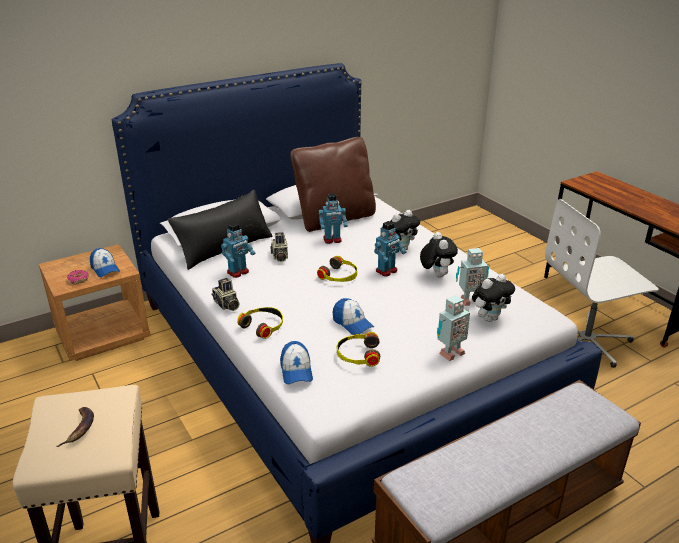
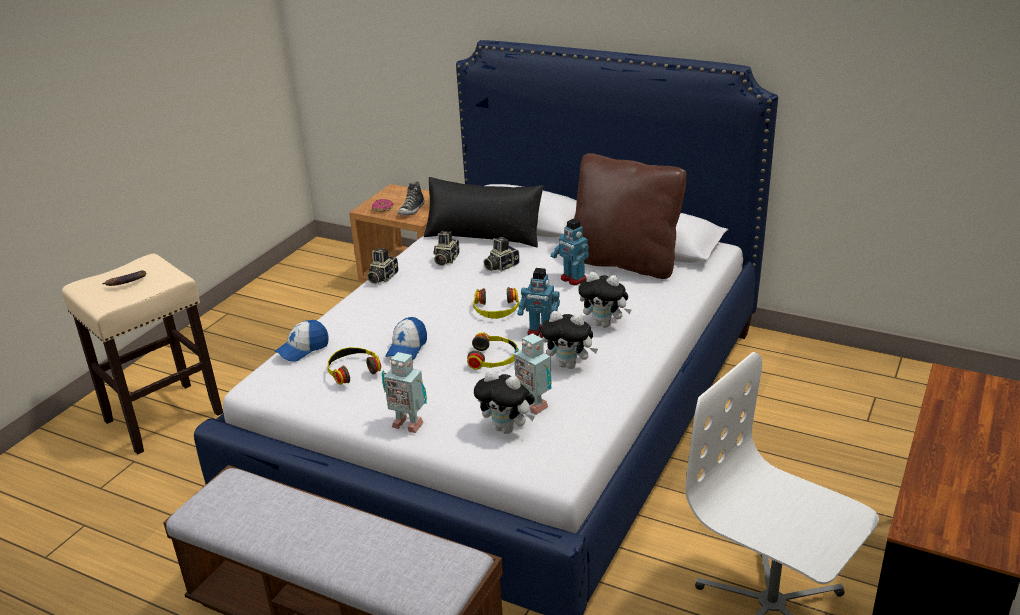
camera: 60 degrees right, 0 degrees up
(105, 269) = (412, 210): cap -> shoe
(238, 272) = (445, 260): toy robot -> camera
(263, 326) = (363, 307): headphones -> headphones (494, 358)
(436, 275) = (569, 365): plush toy -> plush toy turned 60 degrees clockwise

